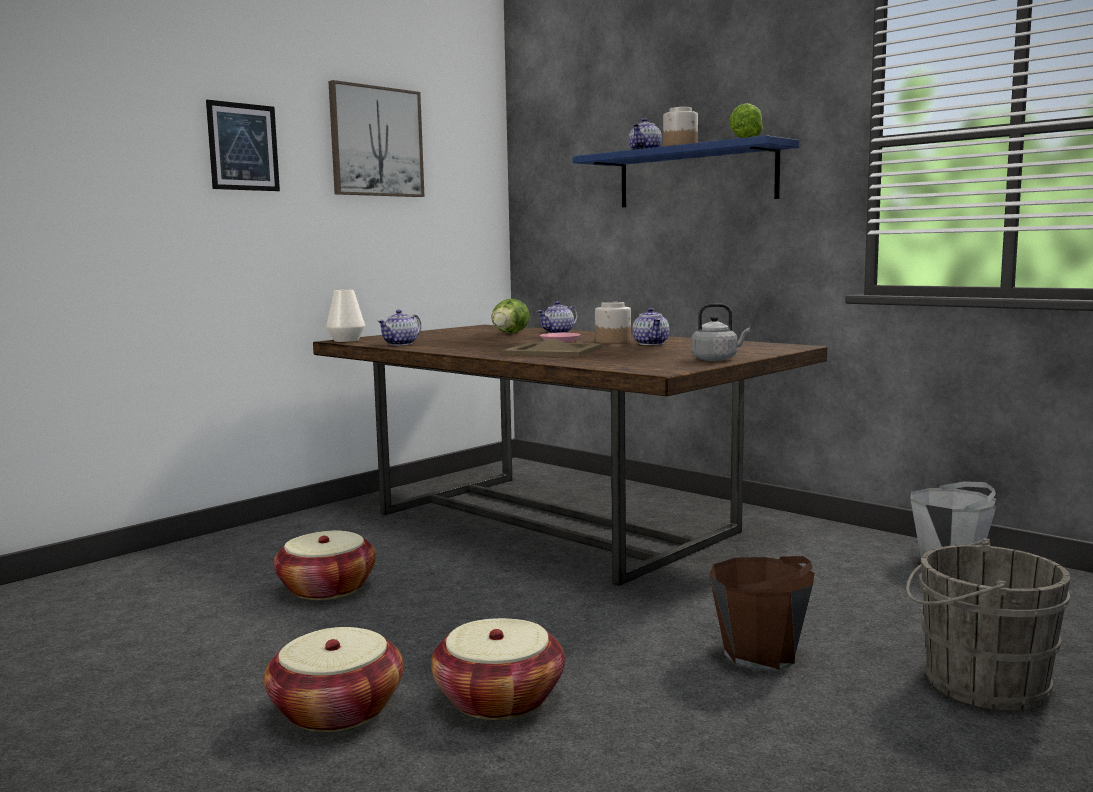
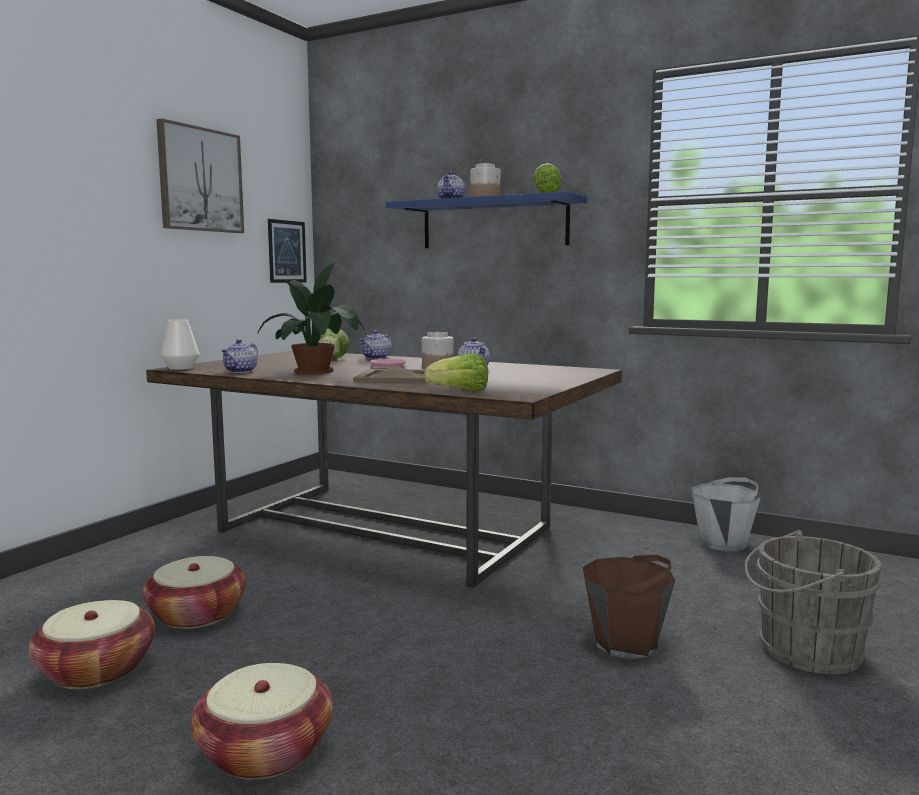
camera: 15 degrees left, 0 degrees up
(243, 147) = (75, 178): picture -> picture (287, 251)
(478, 344) = (317, 371): none -> potted plant
(499, 699) = (421, 717): basket -> basket (96, 670)
(602, 365) = (460, 391): none -> lettuce
(716, 359) = (552, 384): grey kettle -> none

